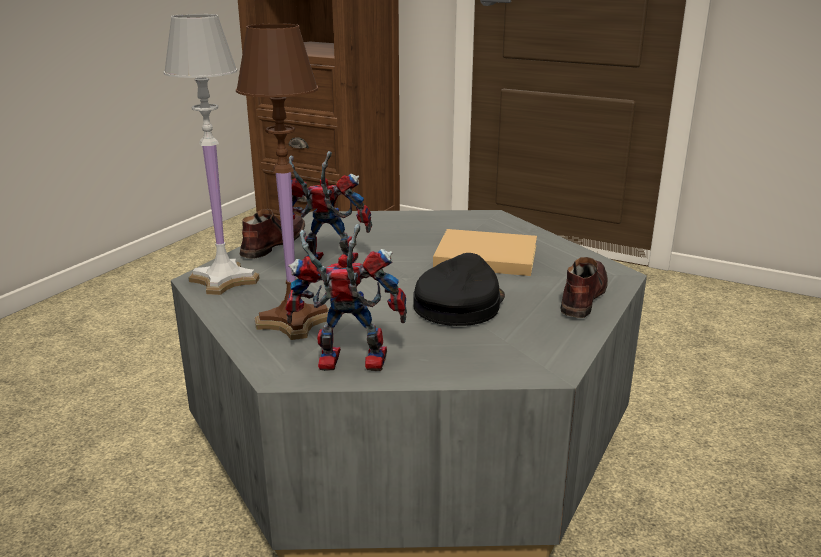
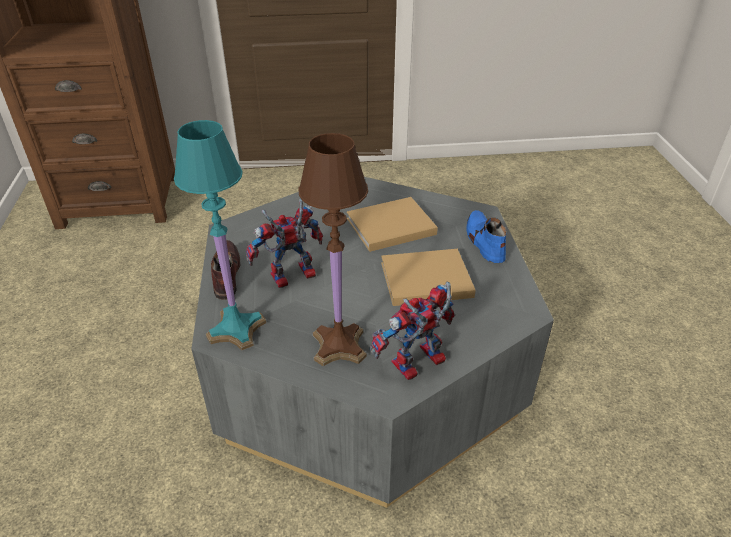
camera: 35 degrees left, 15 degrees up
(223, 280) = (236, 330): white table lamp -> turquoise table lamp
(458, 304) = (423, 280): black cap -> beige book
(582, 297) = (484, 241): brown shoe -> blue shoe

